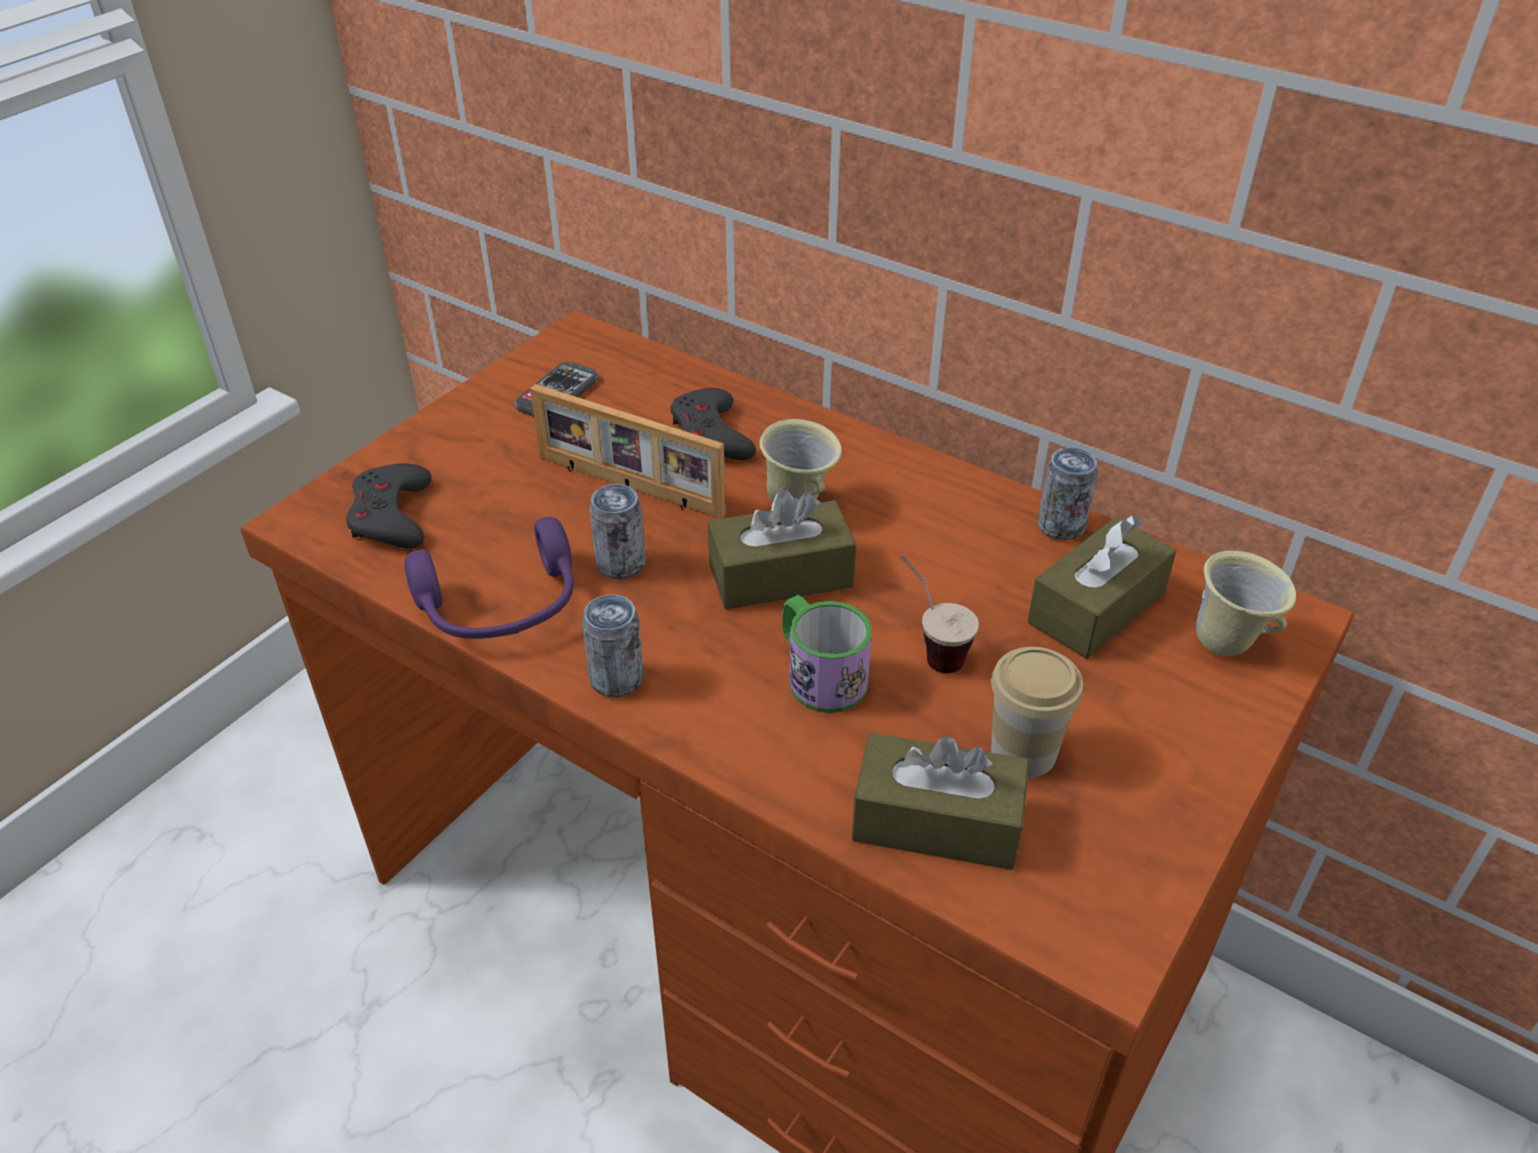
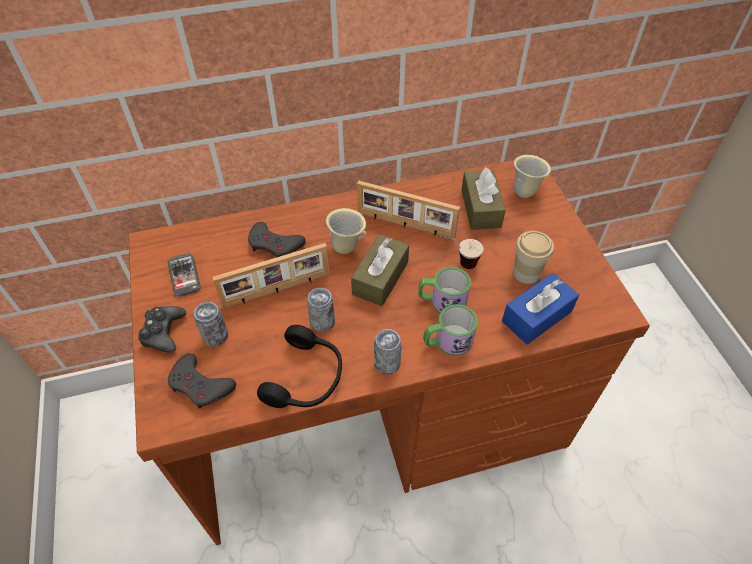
camera: 50 degrees left, 10 degrees up
(445, 434) = (163, 332): none -> black game controller
(502, 608) = (306, 378): purple headphones -> black headphones
(739, 728) = (447, 342): none -> mug
(928, 540) = (405, 225): none -> picture frame
(936, 822) = (537, 316): brown tissue box -> blue tissue box
(1061, 527) = (434, 188): can -> can (215, 336)

